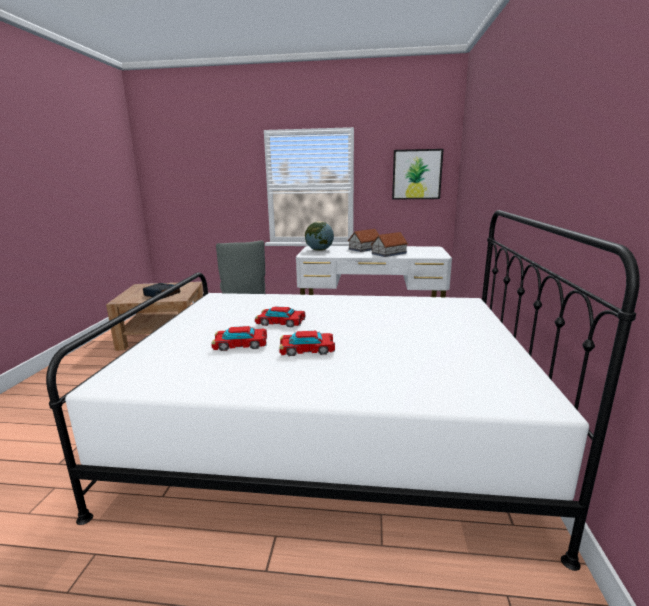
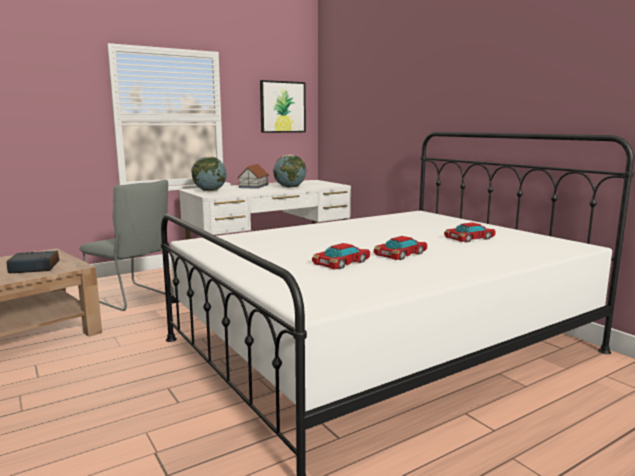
camera: 40 degrees left, 5 degrees down
(280, 322) = (326, 245): toy car -> toy car (470, 238)
(389, 253) = (290, 187): toy house -> globe

